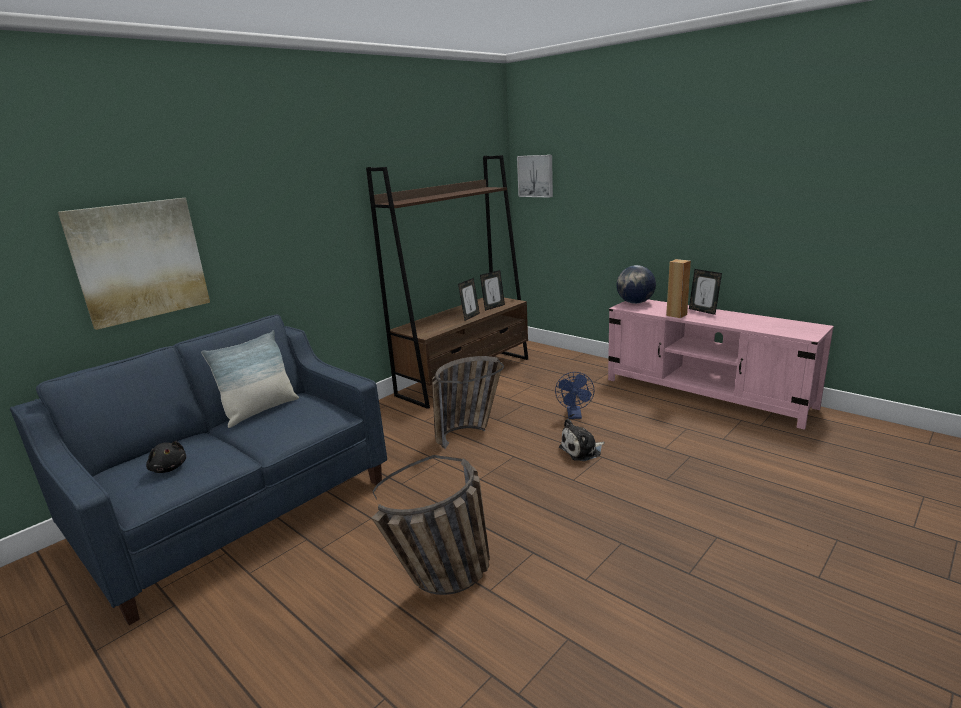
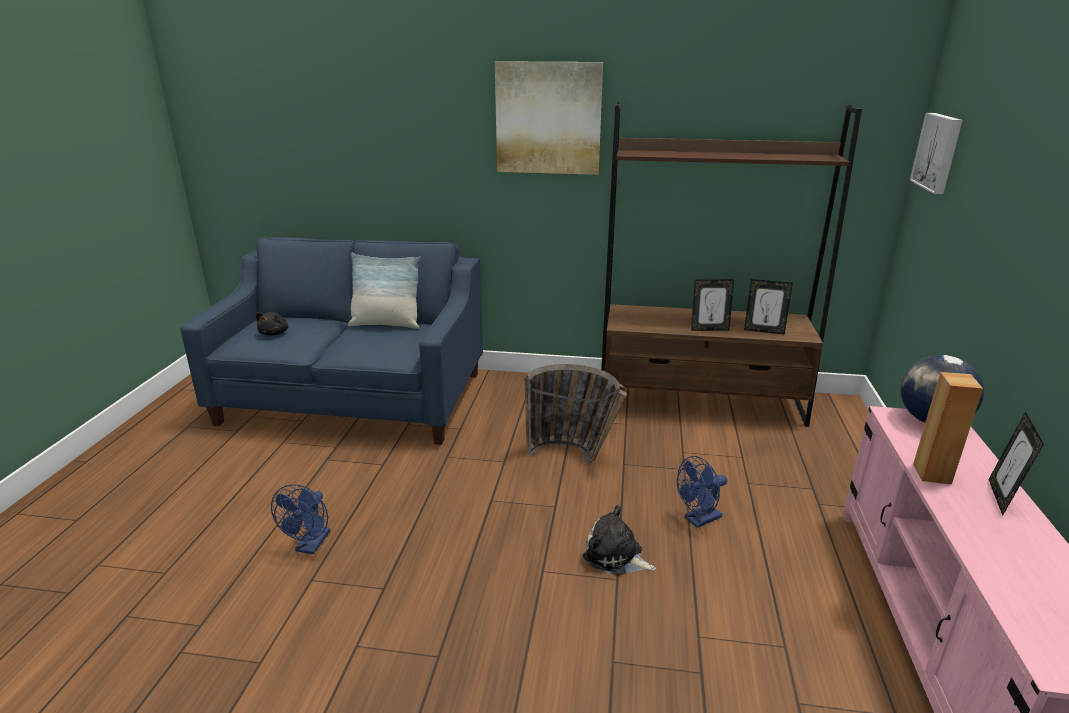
camera: 55 degrees right, 5 degrees up
(139, 261) = (363, 161): picture -> picture (548, 118)
(443, 583) = (310, 546): basket -> blue fan

